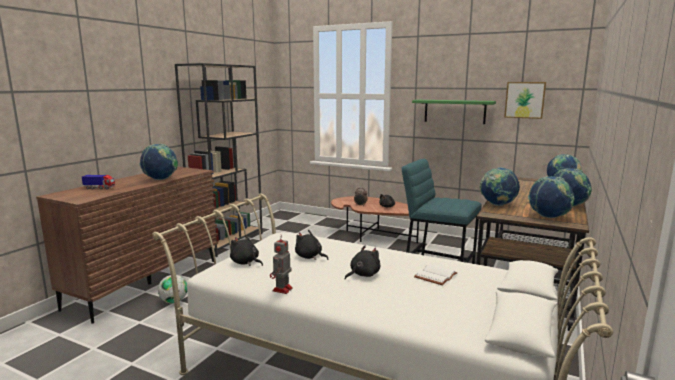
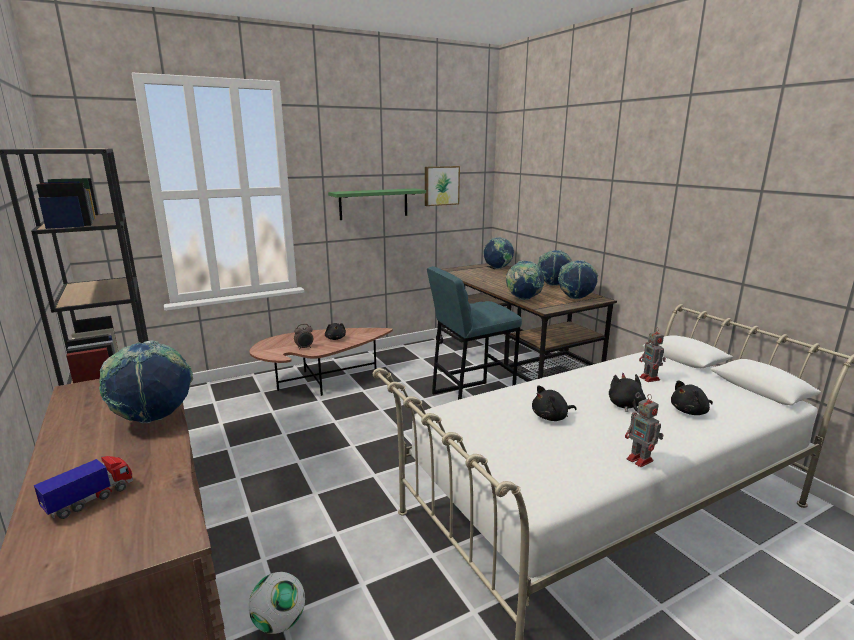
camera: 55 degrees left, 5 degrees up
(246, 262) = (534, 461): black plush toy -> black plush toy (690, 411)
(436, 276) = (650, 379): white book -> toy robot

